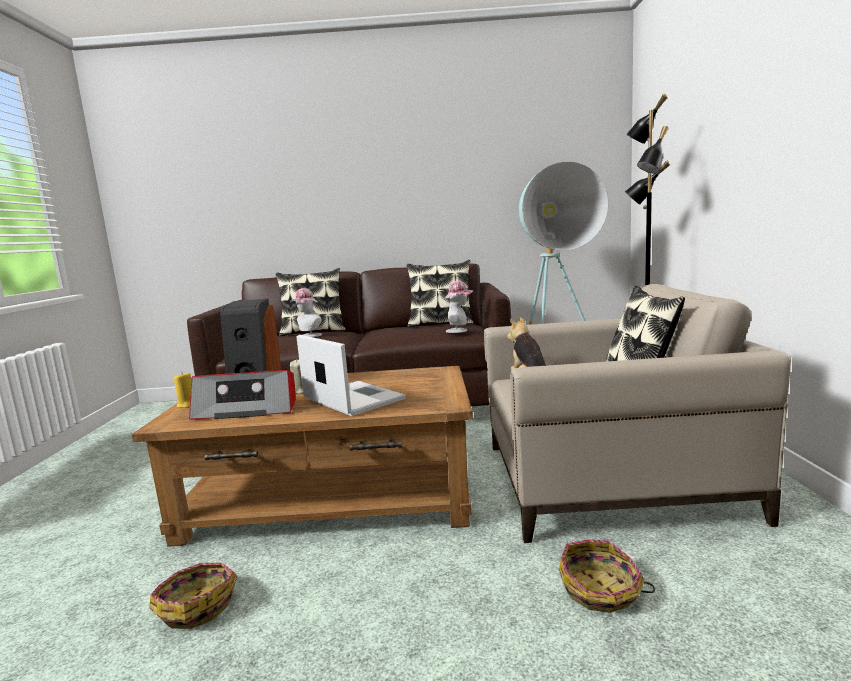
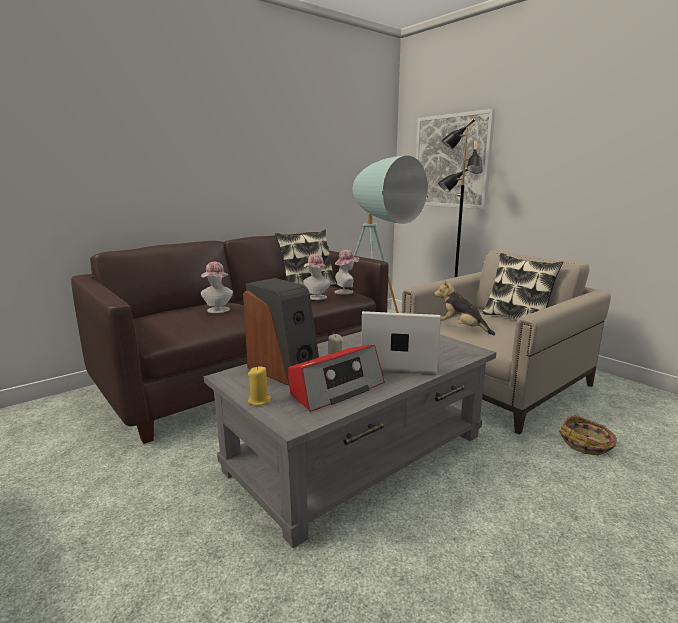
camera: 40 degrees left, 5 degrees up
(198, 605) = (412, 569): basket -> none
(313, 331) = (195, 305): pillow -> none
(332, 498) = (358, 452): brown coffee table -> grey coffee table
(415, 334) = (316, 298): none -> hat
(673, 161) = (451, 161): none -> picture

